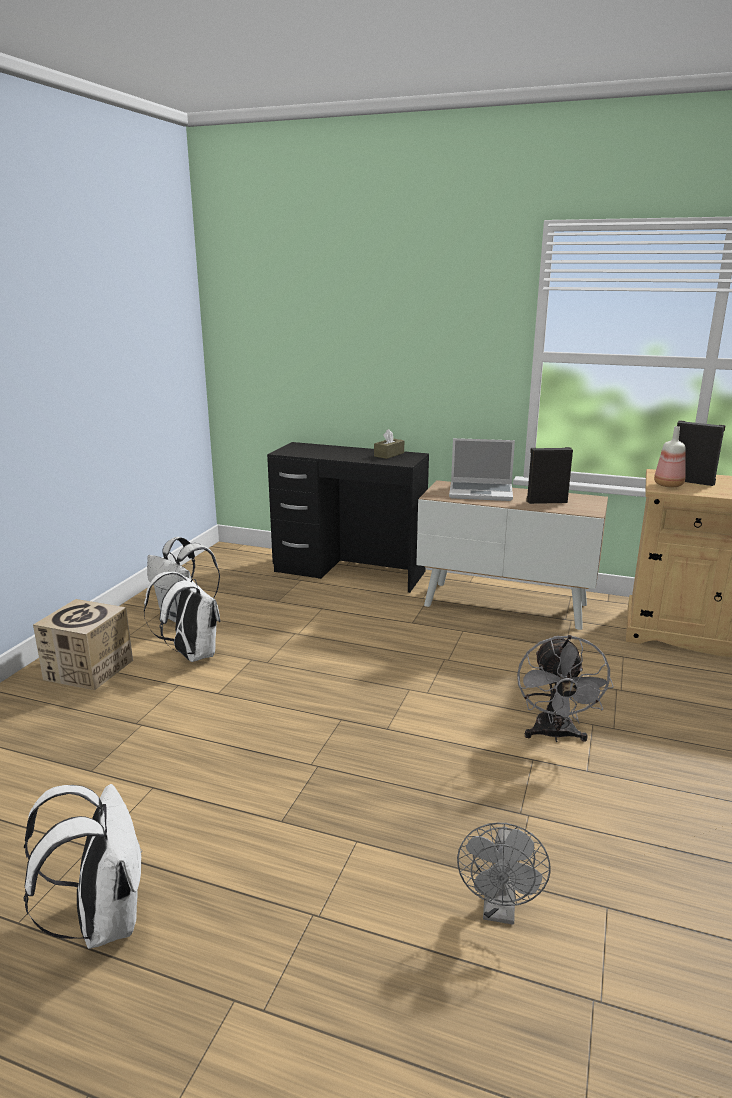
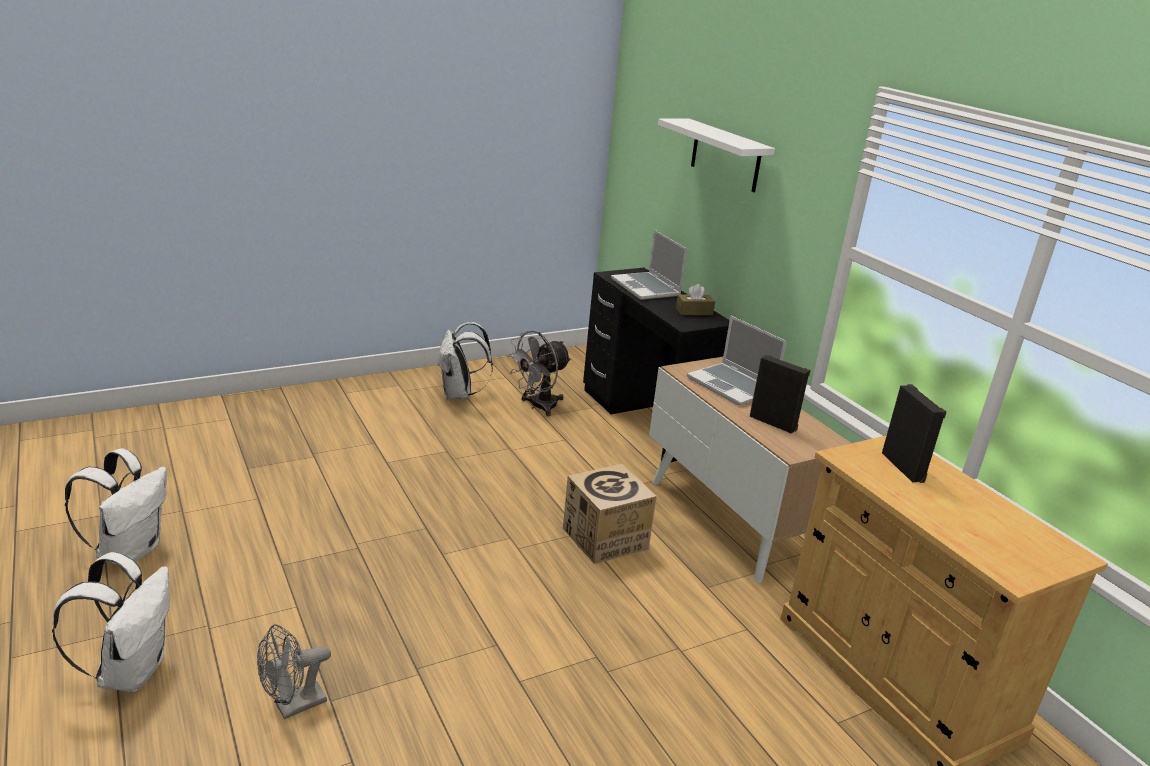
camera: 40 degrees right, 5 degrees up
(89, 670) = (345, 403): cardboard box -> cardboard box (605, 538)
(191, 655) = (416, 426): white backpack -> white backpack (131, 670)
(326, 451) = (646, 288): none -> laptop
(376, 314) = (725, 155): none -> white shelf
(555, 735) = (548, 642): grey fan -> grey fan (538, 406)
(669, 485) = (863, 458): bottle -> none

